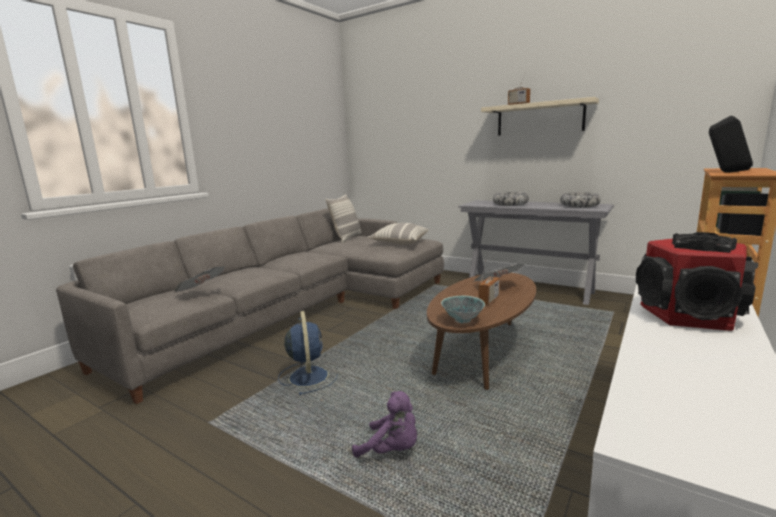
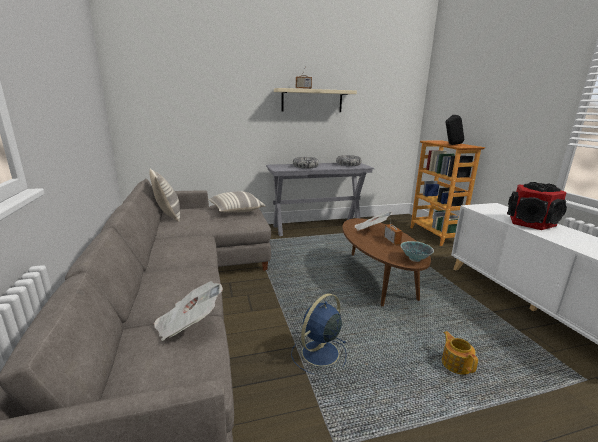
camera: 50 degrees left, 5 degrees up
(308, 376) = (319, 354): blue fan -> blue fan turned 75 degrees counterclockwise
(392, 450) = (456, 364): purple plush toy -> teapot

